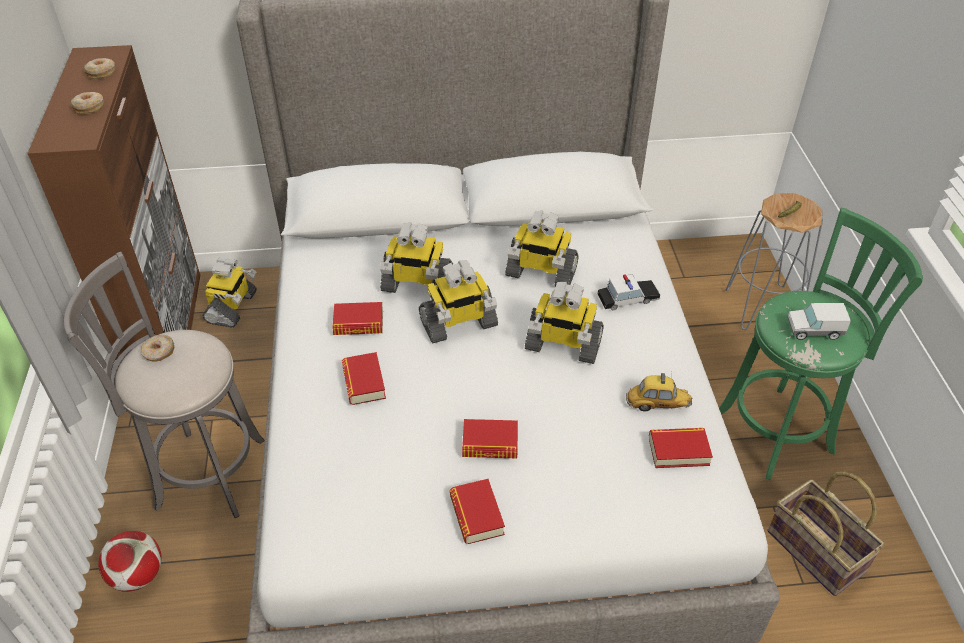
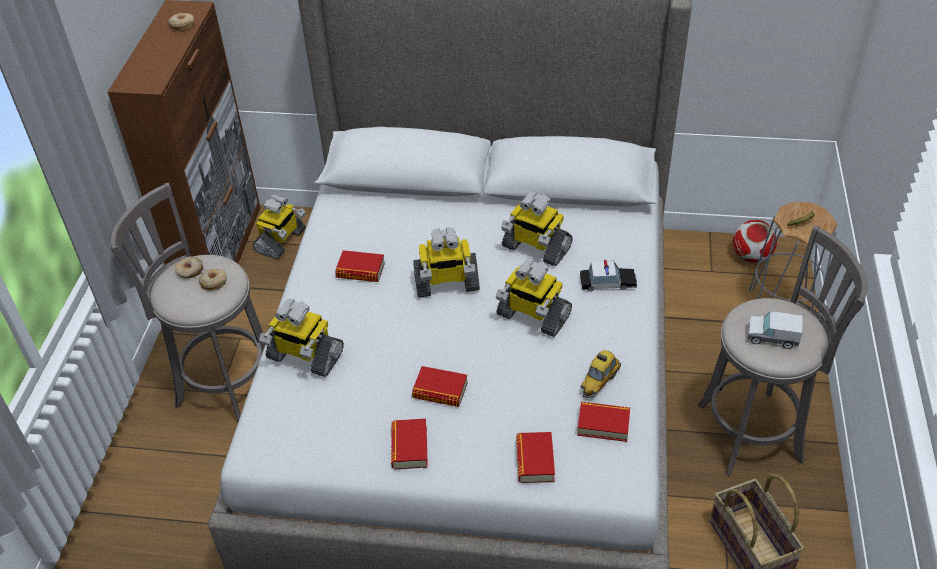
camera: 15 degrees right, 0 degrees up
(89, 107) = (165, 56): donut -> donut (214, 282)
(138, 575) = (150, 458): football -> football (751, 256)
(364, 382) = (349, 322): book -> book (535, 461)
(416, 285) = (421, 243): toy robot -> toy robot (304, 356)
(657, 404) = (599, 381): toy car -> toy car turned 105 degrees clockwise
(779, 430) = (755, 432): green stool -> grey stool

